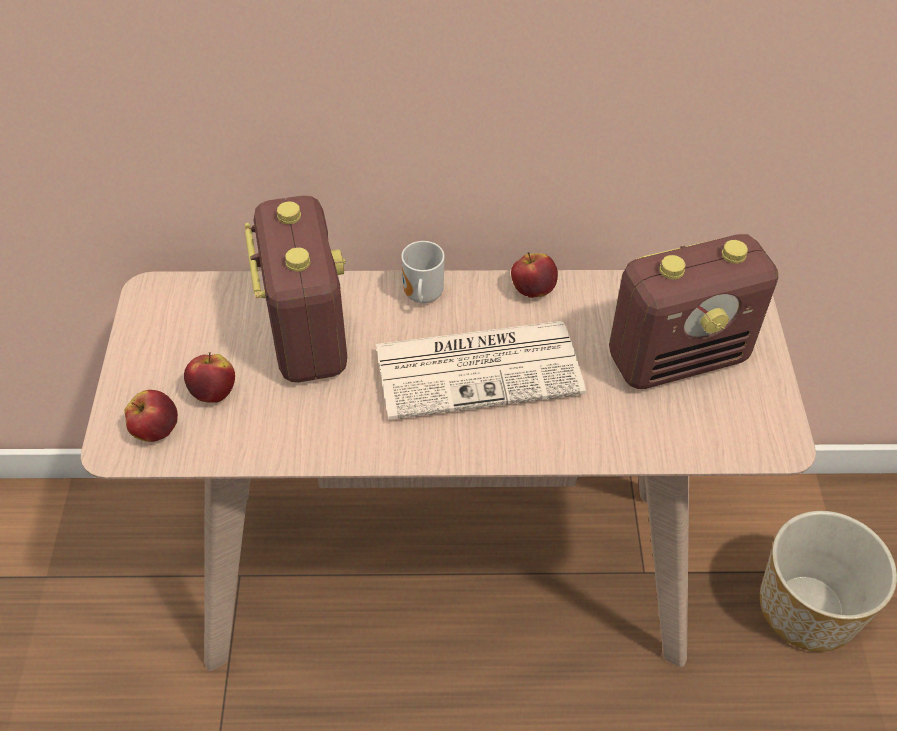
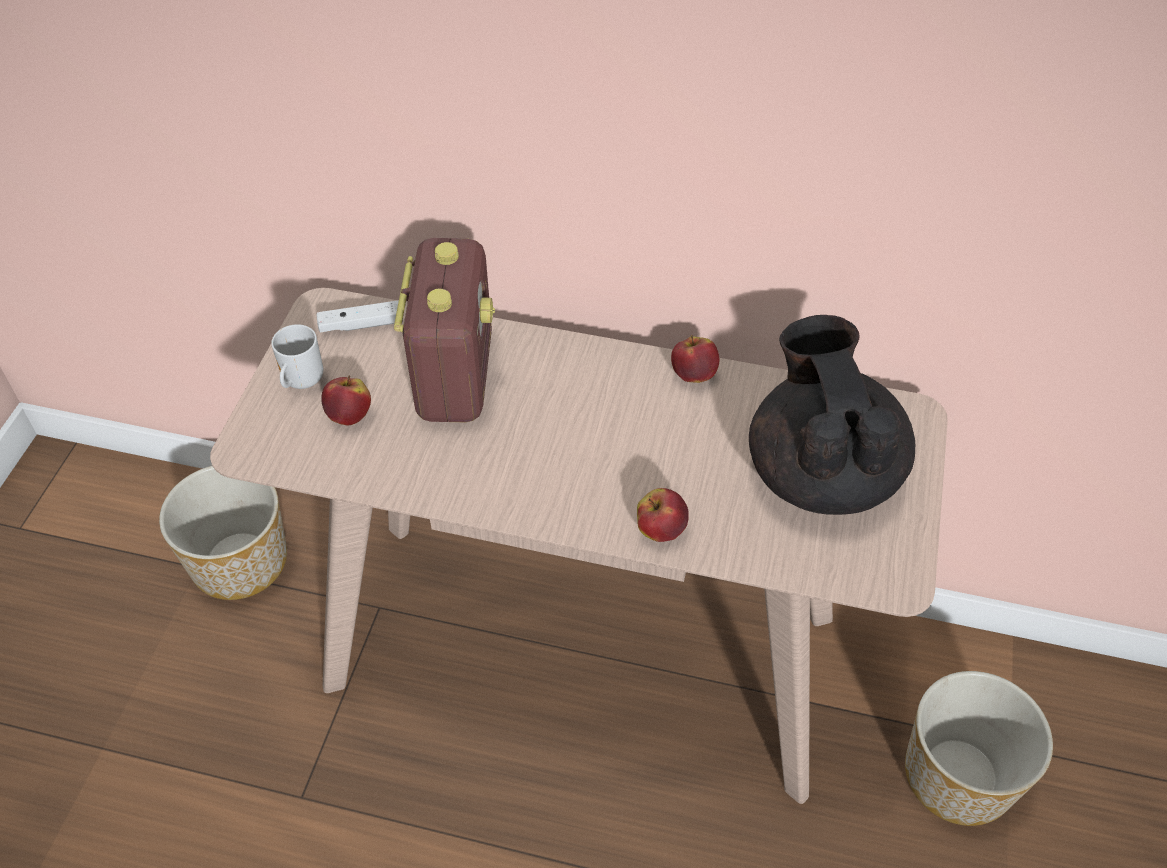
camera: 15 degrees right, 0 degrees up
(85, 563) = (238, 562): none -> planter
(156, 430) = (285, 441): apple -> apple (661, 530)
(197, 301) = (361, 324): none -> white game controller
(421, 297) = (578, 361): mug -> mug (301, 381)
(480, 368) = (614, 443): newspaper -> none
(678, 357) = (821, 472): radio -> black teapot

